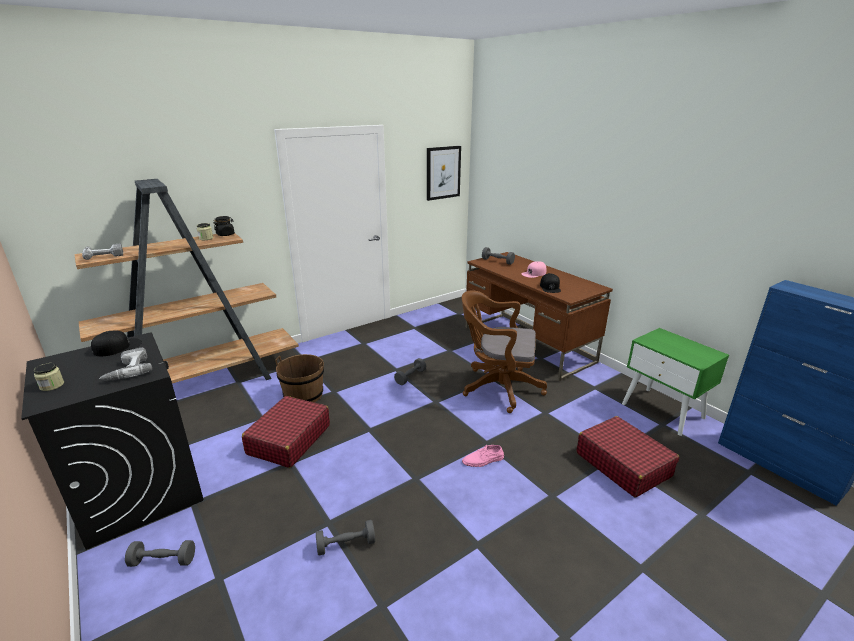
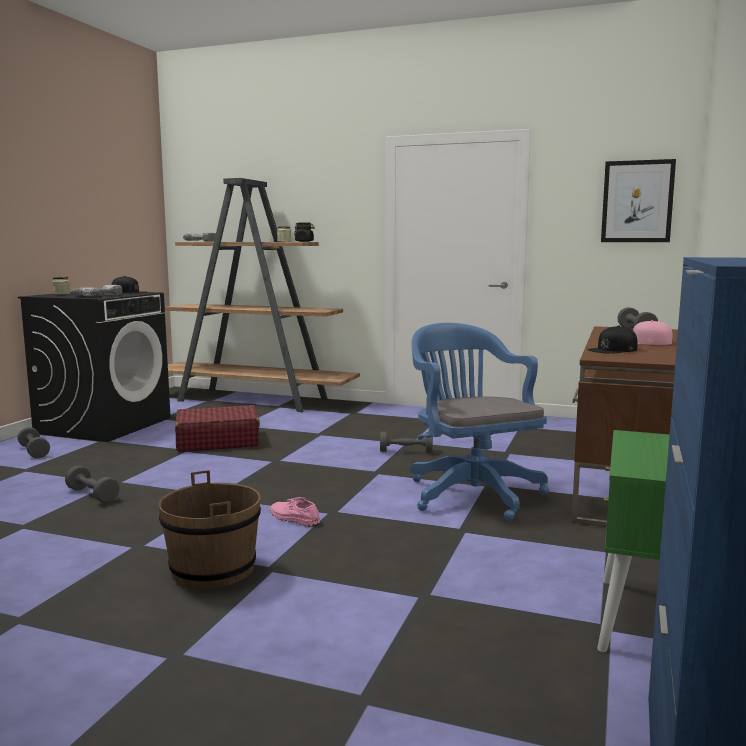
camera: 55 degrees right, 15 degrees down
(303, 395) = (294, 427): brown bucket -> brown bucket (213, 570)
(497, 387) = (470, 492): brown office chair -> blue office chair
(622, 464) = (415, 606): red suitcase -> none

